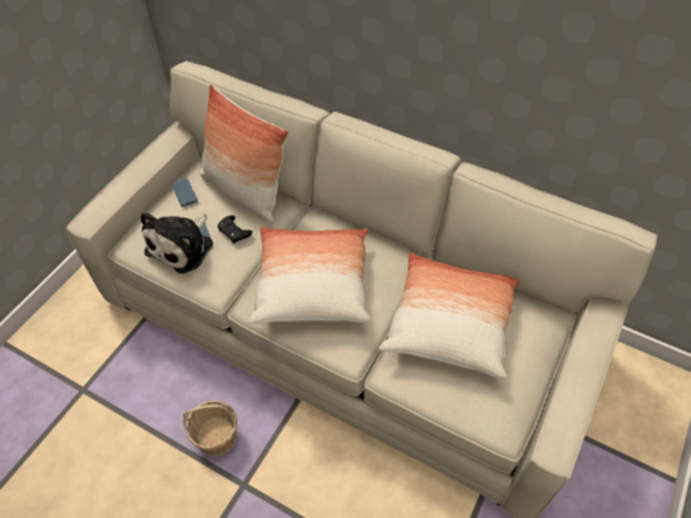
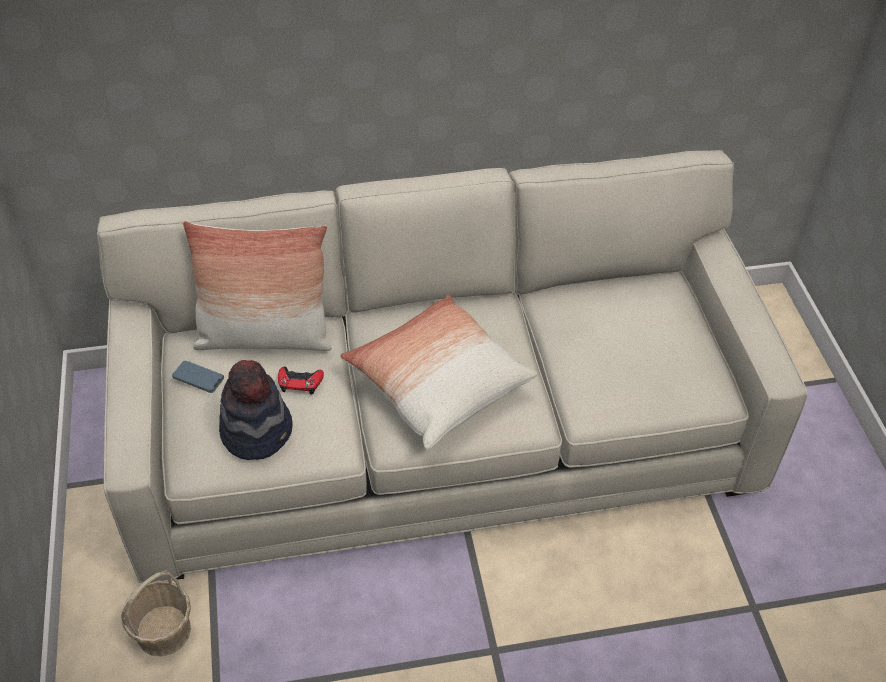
camera: 40 degrees left, 5 degrees down
(183, 246) = (257, 430): plush toy -> hat
(217, 436) = (421, 628): basket -> basket (164, 631)
(234, 231) = (300, 382): black game controller -> red game controller
(449, 324) = (595, 339): pillow -> none

